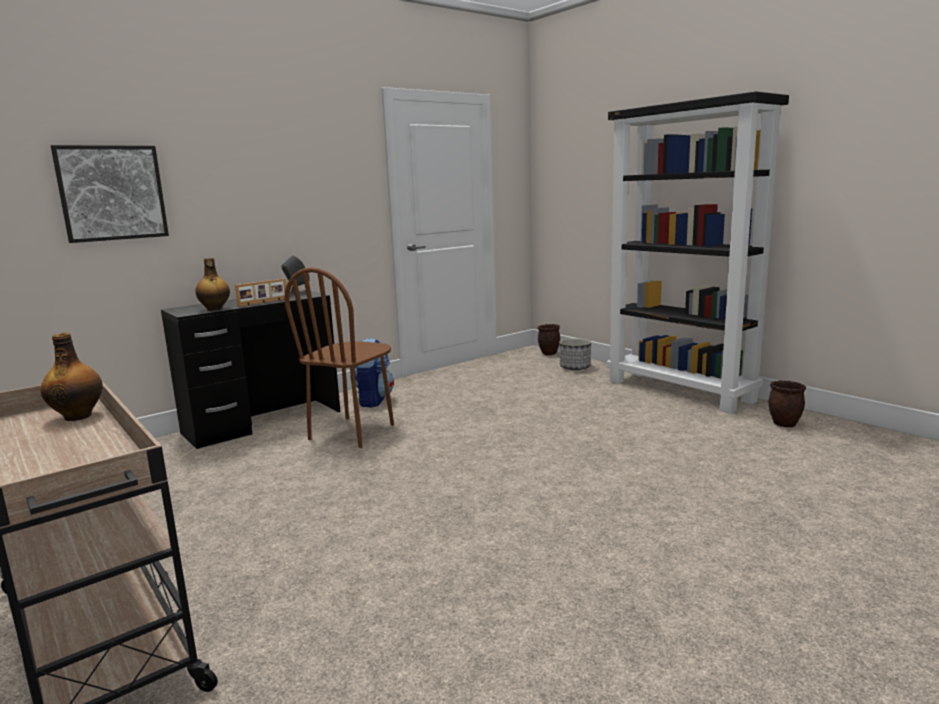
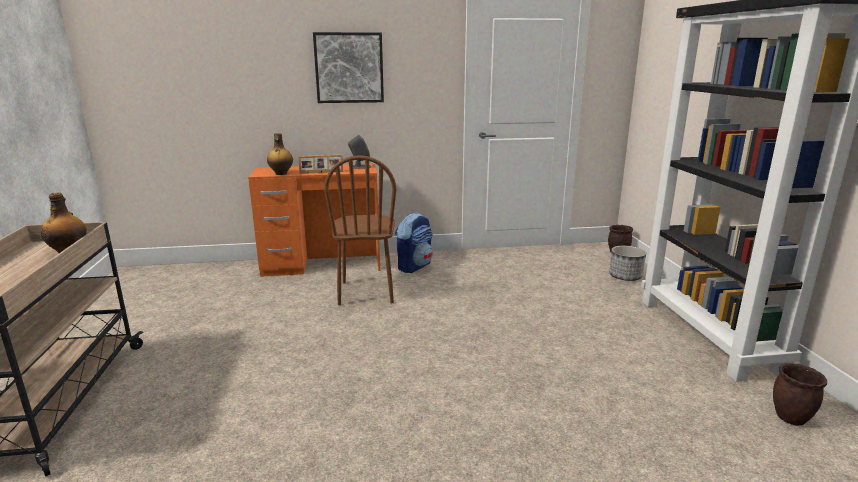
camera: 30 degrees right, 5 degrees up
(112, 193) = (226, 76): picture -> picture (349, 68)
(263, 422) = (322, 265): black desk -> orange desk
(352, 432) = (366, 292): brown chair -> brown chair turned 60 degrees counterclockwise

